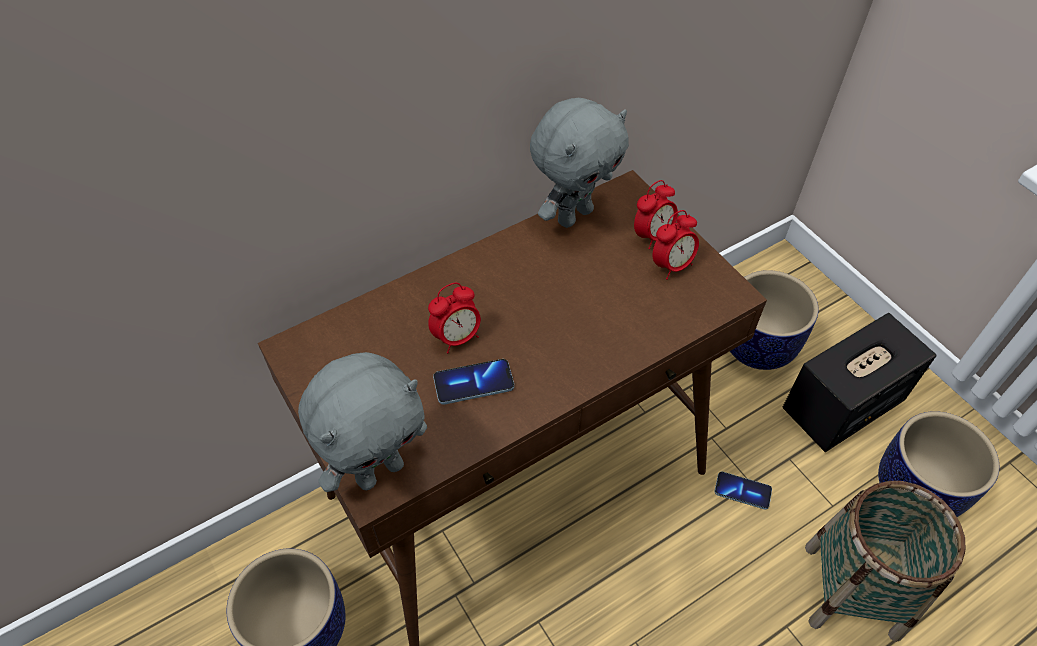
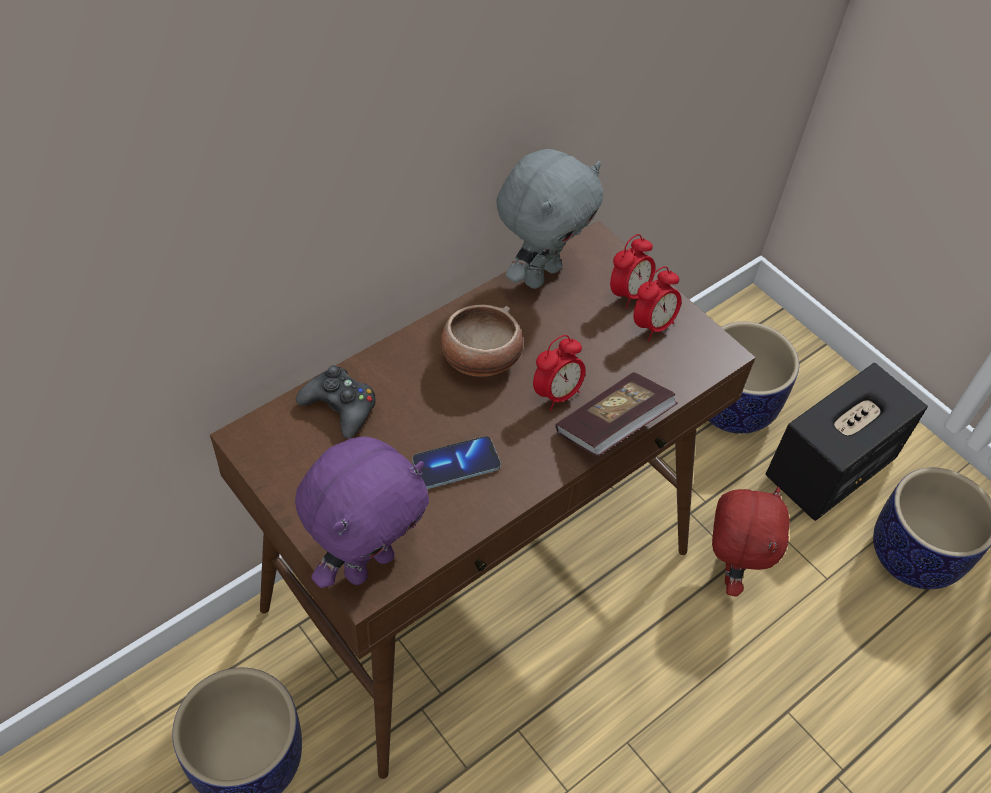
camera: 10 degrees left, 0 degrees up
(376, 324) = (340, 407): none -> black game controller
(379, 470) = (368, 563): grey plush toy -> purple plush toy
(457, 337) = (431, 416): alarm clock -> alarm clock (556, 394)
(508, 288) = (479, 359): none -> bowl
(623, 357) = (612, 427): none -> book
(742, 491) = (729, 570): phone -> red plush toy
(851, 591) = (853, 668): basket -> none

